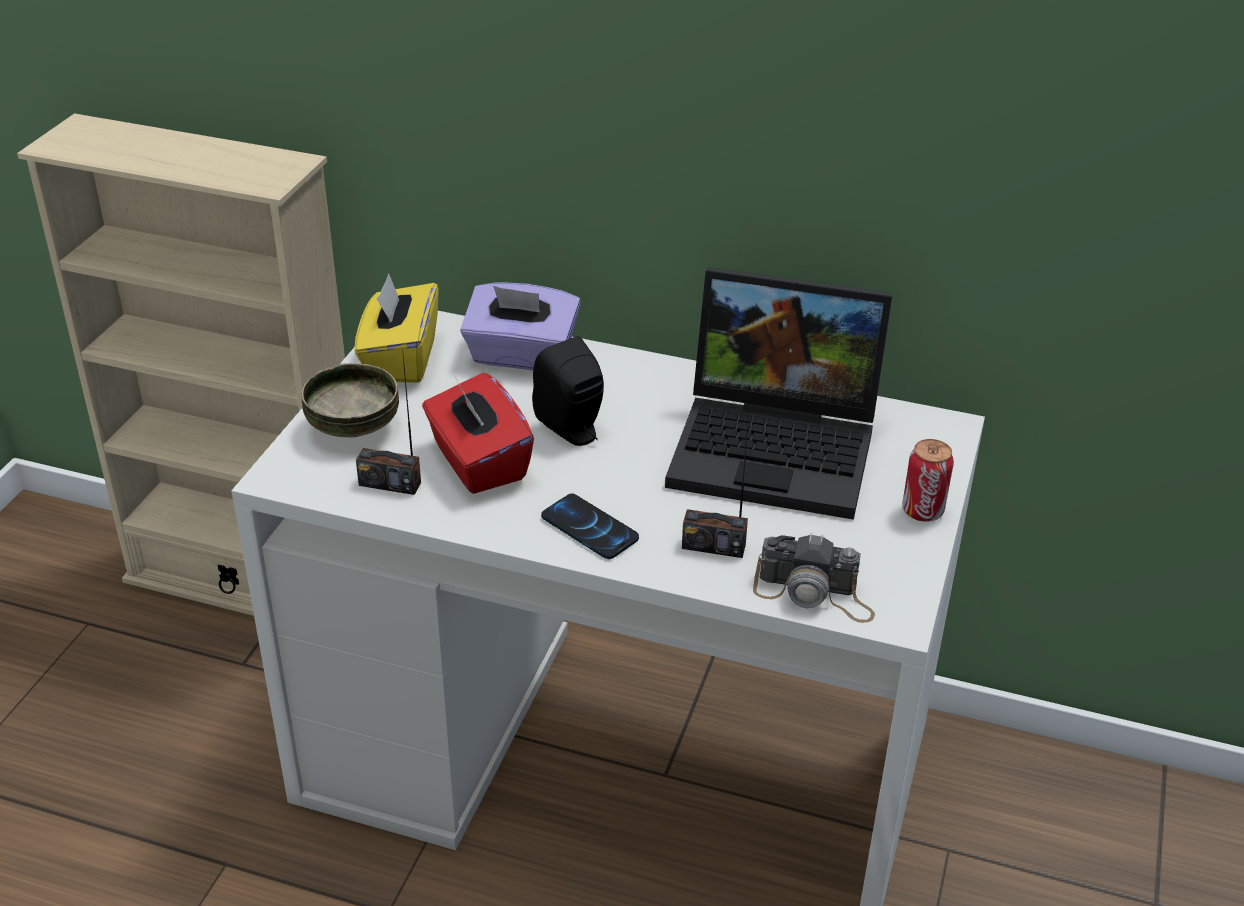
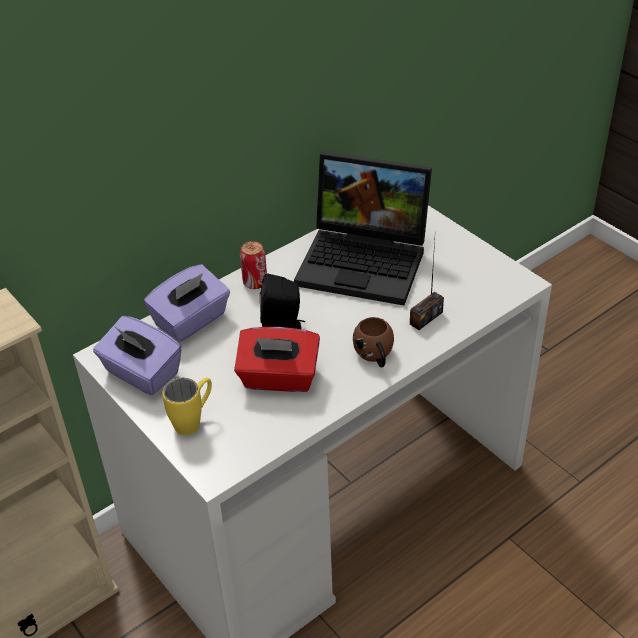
camera: 55 degrees left, 5 degrees up
(353, 427) = (194, 421): bowl -> yellow mug
(390, 483) = (266, 424): radio -> none
(400, 359) = (141, 373): yellow tissue box -> purple tissue box
(589, 528) = (375, 357): phone -> brown mug
(780, 448) = (366, 261): laptop -> laptop turned 60 degrees clockwise
(814, 594) = (488, 300): camera -> none
(922, 511) = (454, 238): can -> can (255, 283)

